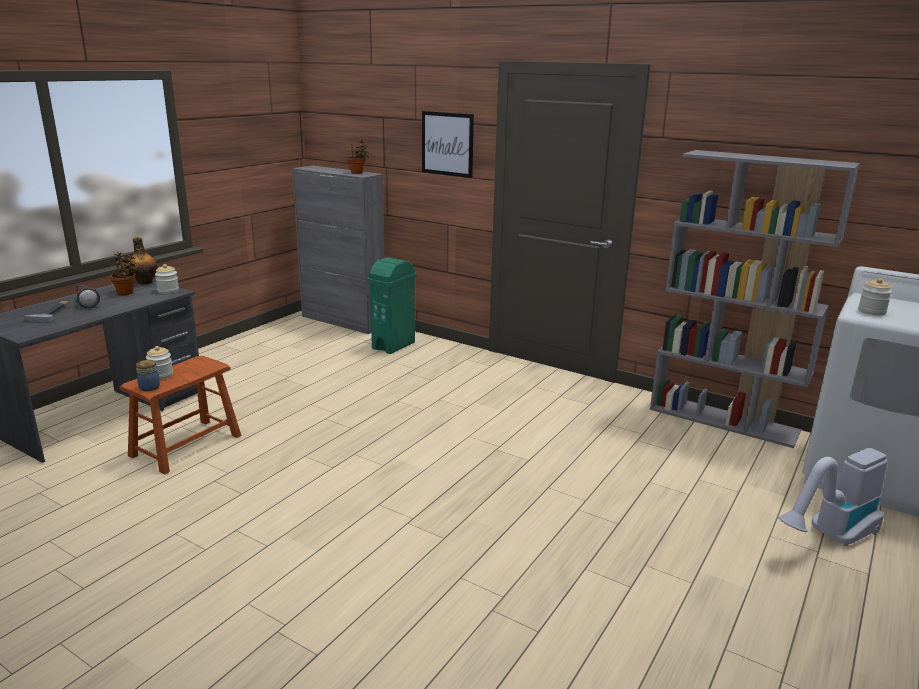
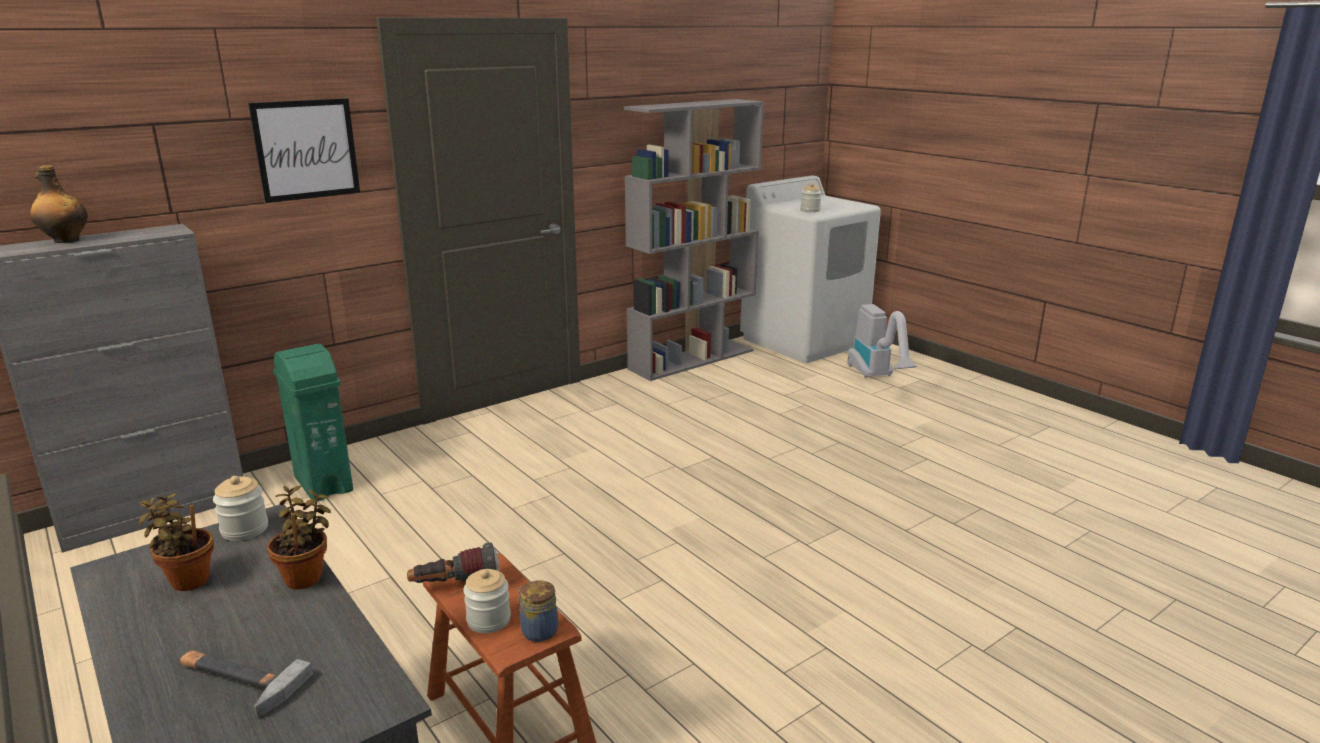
camera: 70 degrees left, 0 degrees up
(86, 303) = (208, 632): flashlight -> flashlight (455, 585)
(144, 282) = (134, 558): bottle -> bottle (65, 240)
(358, 172) = (142, 232): potted plant -> potted plant (306, 577)

